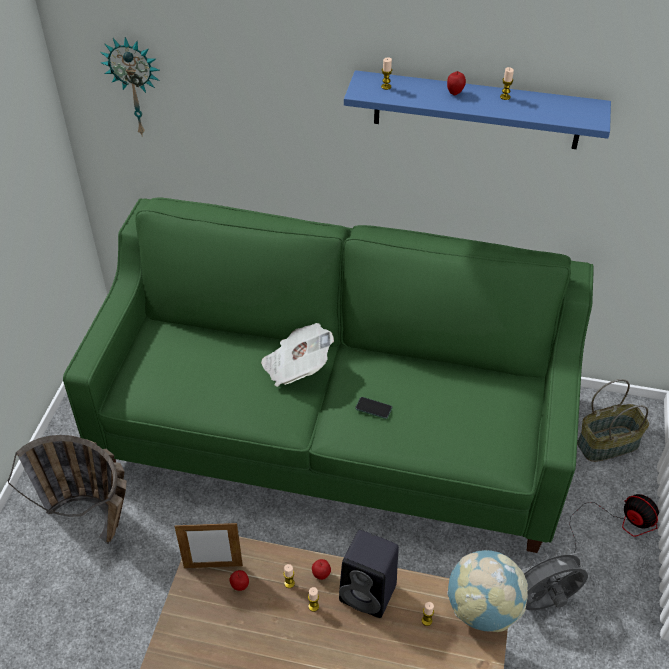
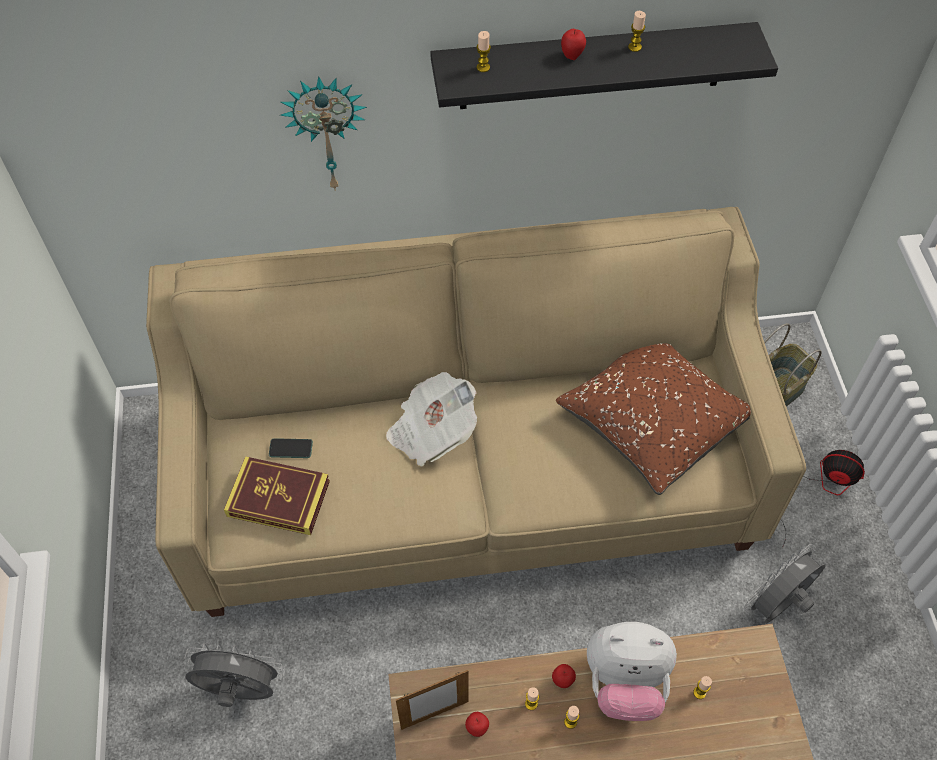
camera: 20 degrees left, 10 degrees up
(98, 526) = (240, 691): basket -> grey fan
(135, 86) = (121, 131): wall clock -> wall clock (326, 132)
(165, 379) = (278, 498): none -> book
(334, 429) = (468, 473): green sofa -> beige sofa
(370, 593) = (625, 683): black speaker -> plush toy
(373, 408) = (545, 457): phone -> phone (291, 449)
(469, 407) = (651, 421): none -> brown pillow
(476, 110) = (592, 66): blue shelf -> black shelf
(482, 609) = (751, 656): globe -> none

